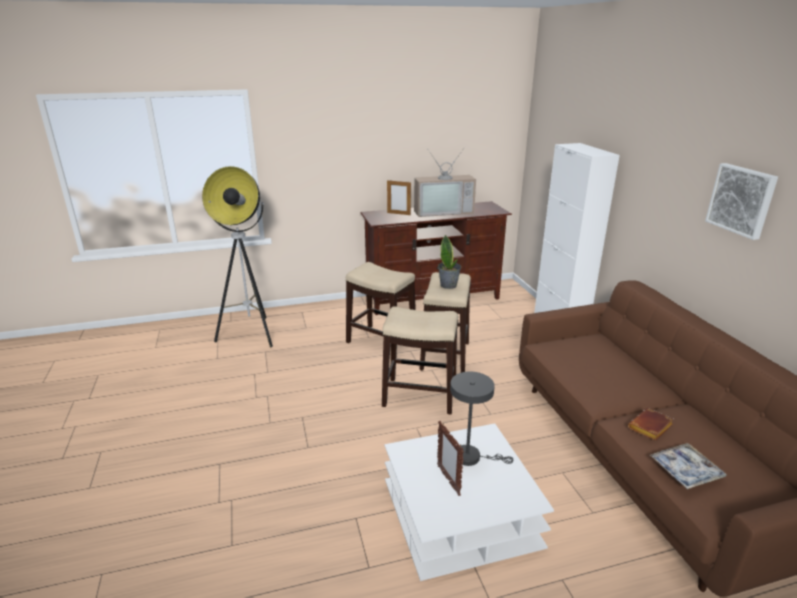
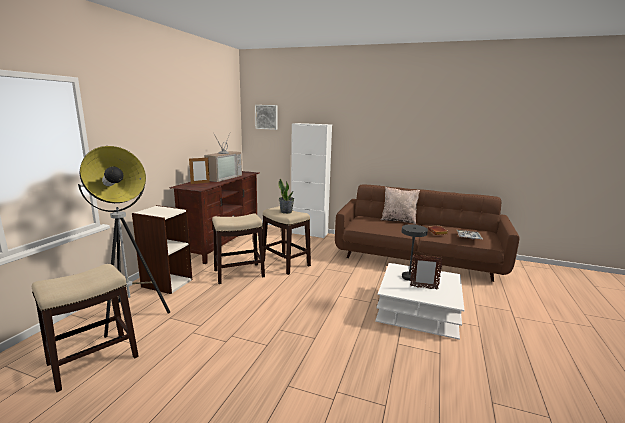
camera: 55 degrees left, 10 degrees down
(316, 318) = (166, 283): none -> bookcase
(419, 396) = (311, 284): stool -> stool (92, 361)
(641, 373) = (398, 220): none -> beige pillow
(742, 200) = (413, 131): picture -> picture (266, 117)

